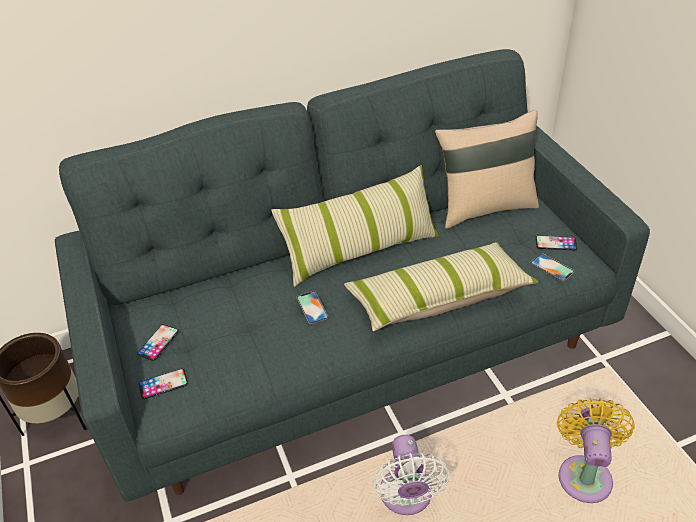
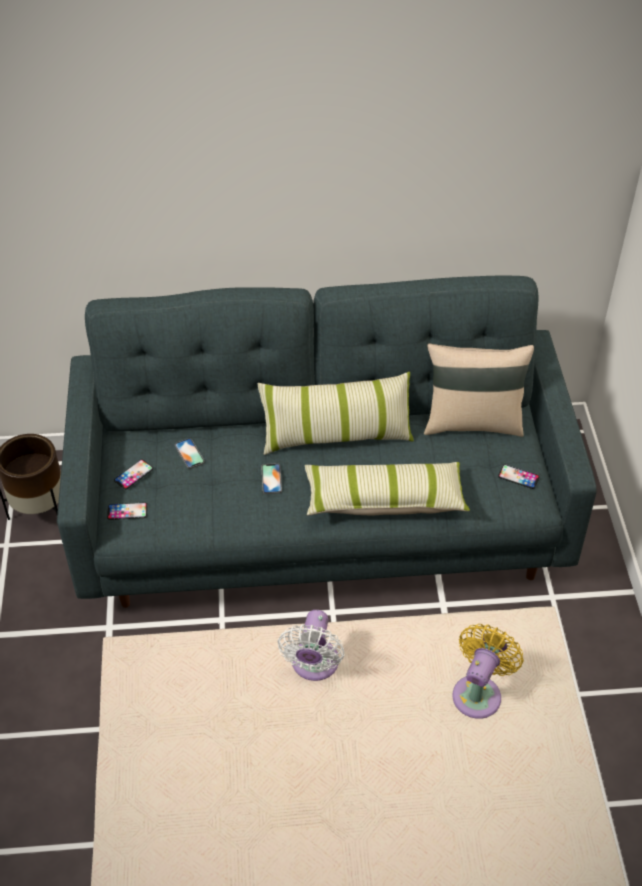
camera: 15 degrees right, 5 degrees up
(552, 268) = (500, 499): phone -> phone (189, 454)

